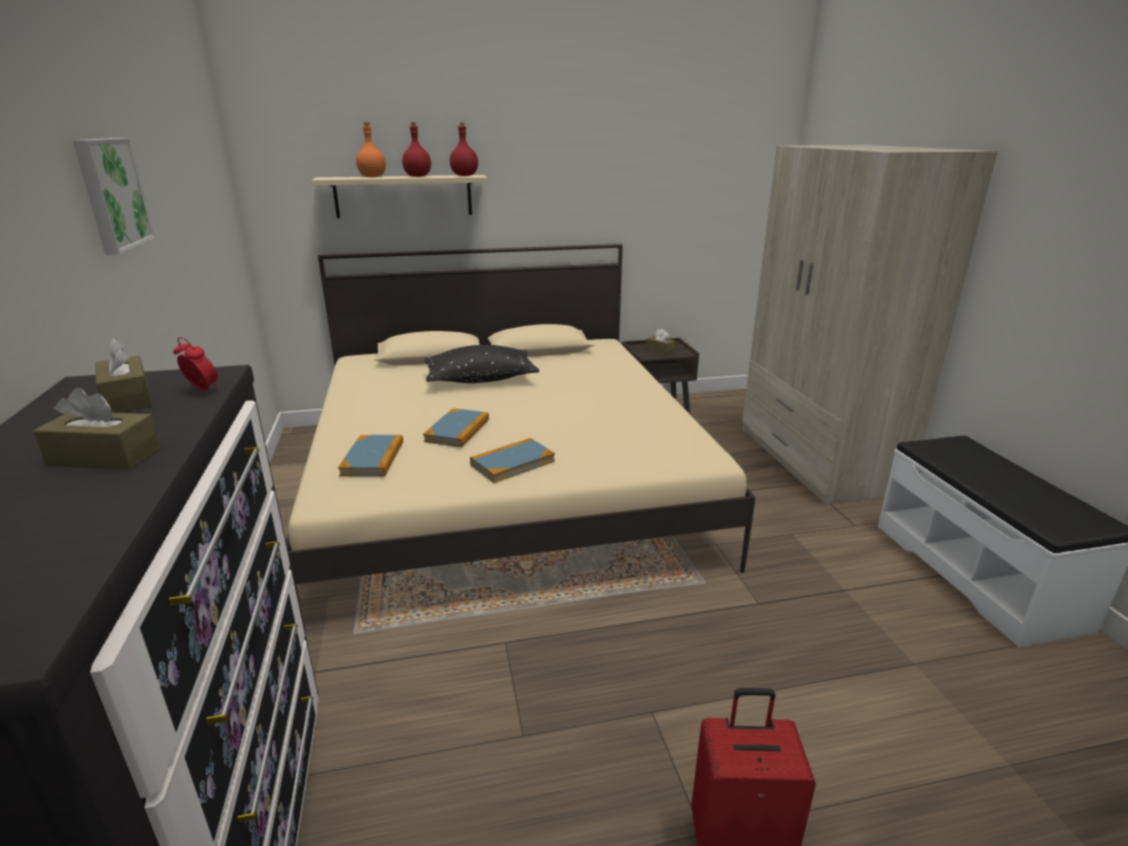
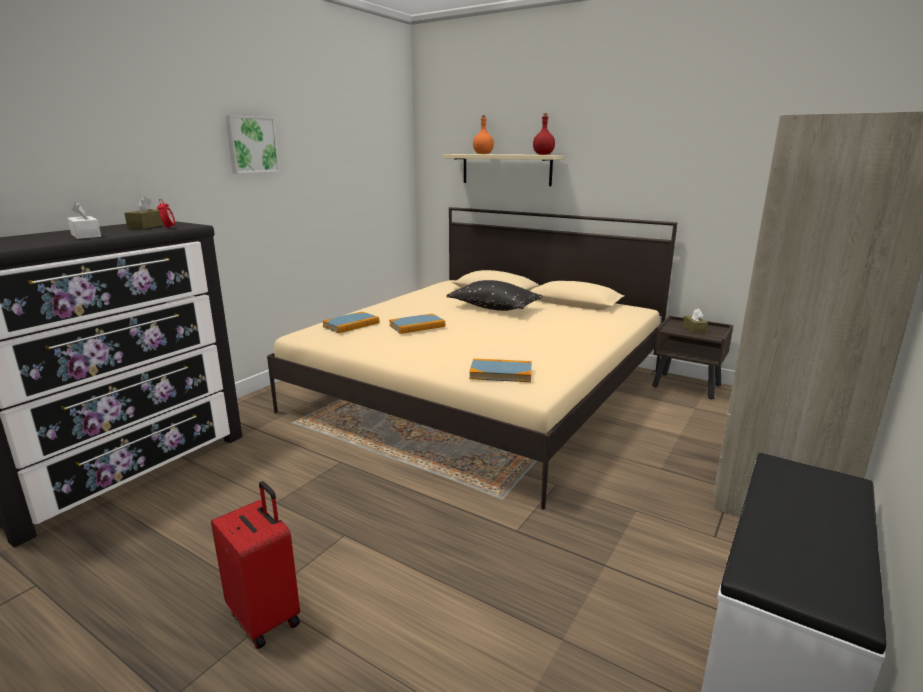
camera: 45 degrees right, 5 degrees down
(105, 457) = (86, 235): brown tissue box -> white tissue box
(417, 176) = (510, 154): red bottle -> none
(512, 463) = (409, 350): book -> book (501, 373)

